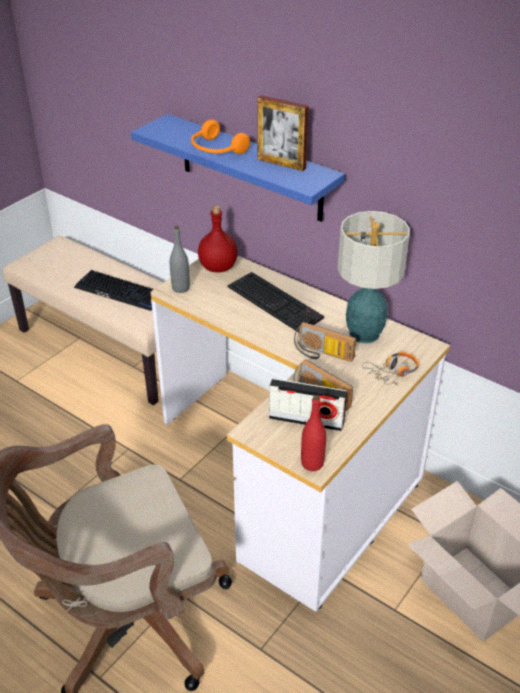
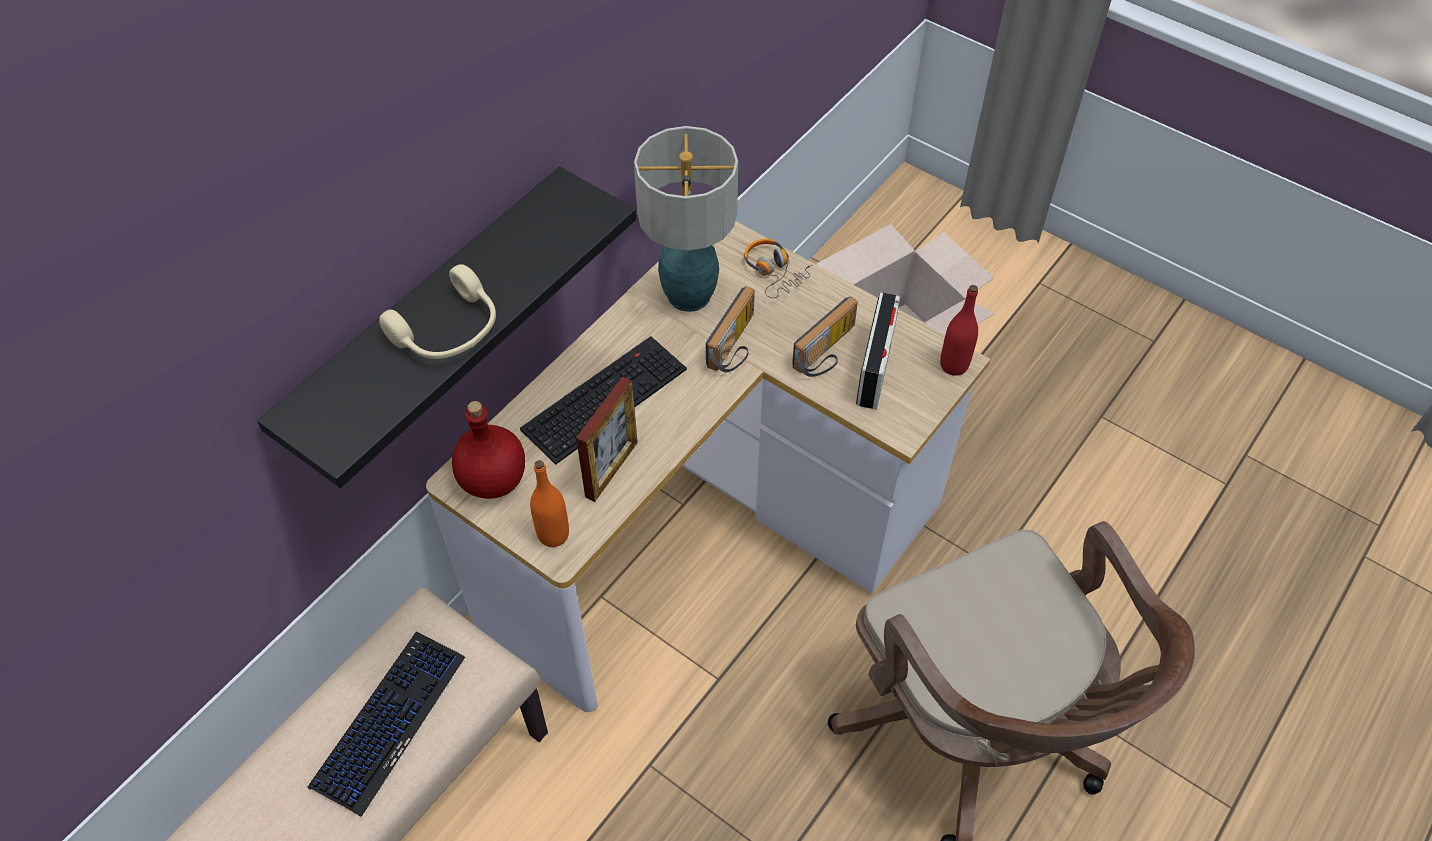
camera: 90 degrees left, 15 degrees up
(180, 288) = (553, 534): grey bottle -> orange bottle
(216, 150) = (449, 332): orange headphones -> beige headphones
(251, 168) = (429, 319): blue shelf -> black shelf
(281, 164) = (518, 241): picture frame -> picture frame (611, 469)

